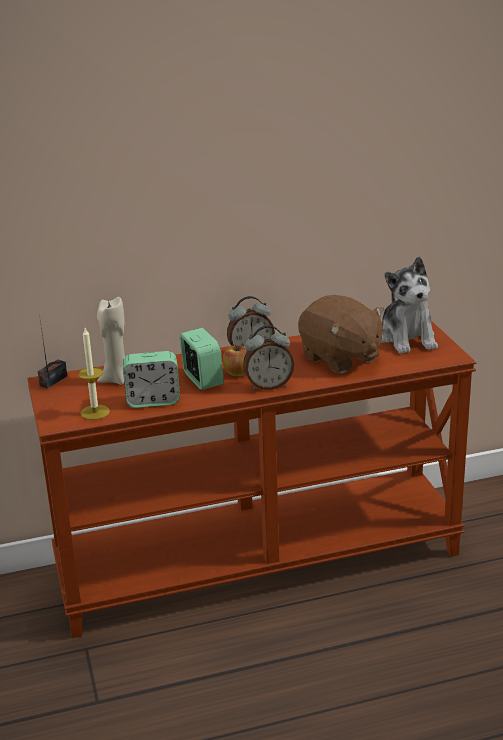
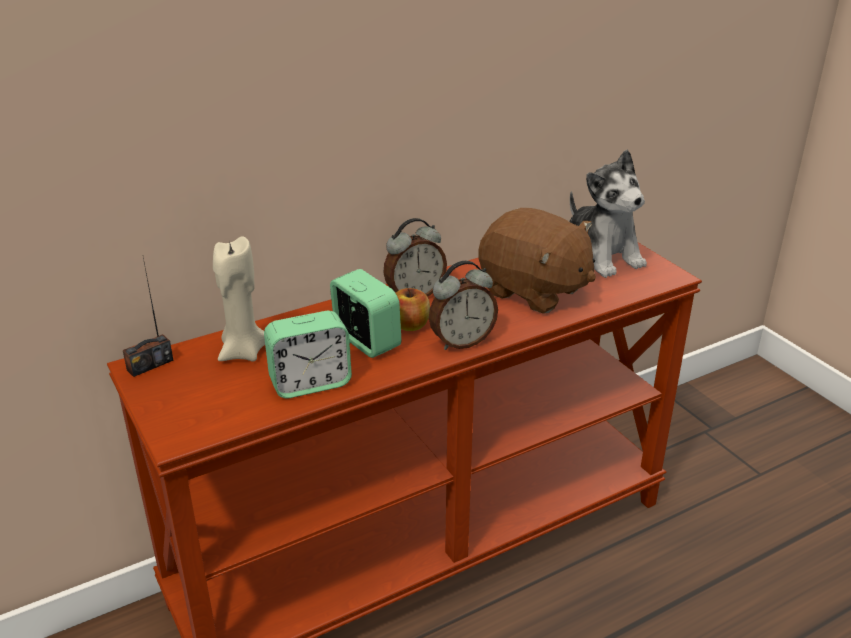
camera: 15 degrees left, 5 degrees up
(53, 381) = (150, 365): radio -> radio turned 150 degrees counterclockwise
(95, 412) = (231, 412): candle -> none

